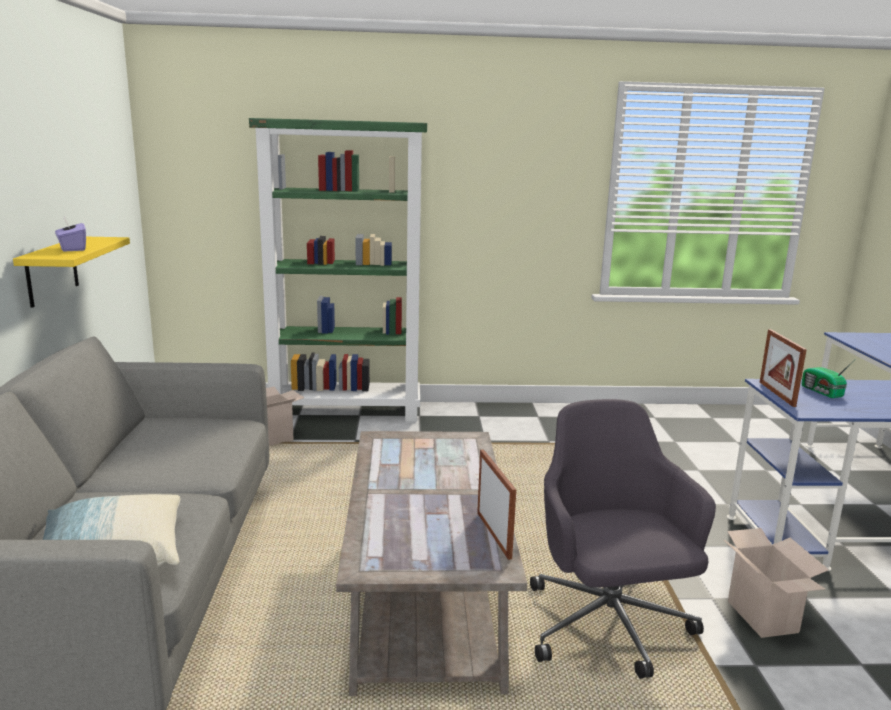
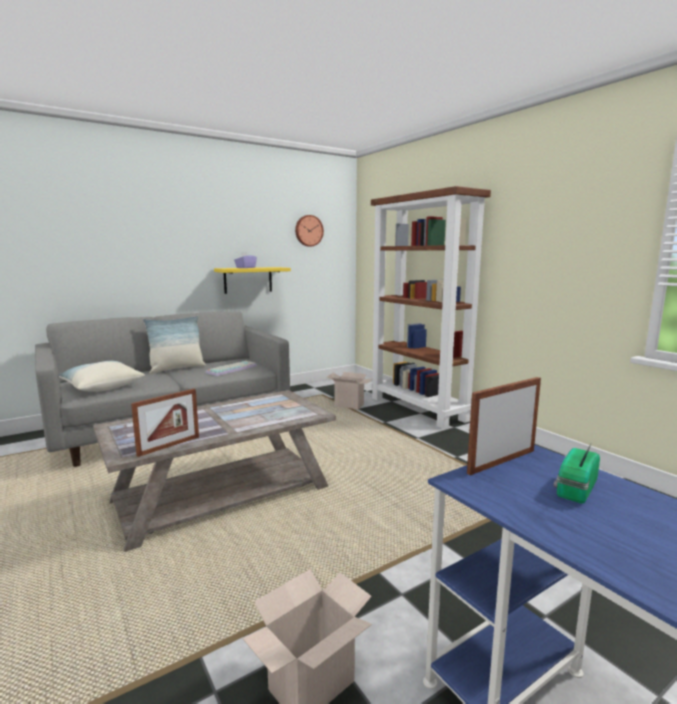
camera: 60 degrees right, 5 degrees down
(98, 161) = (308, 230): none -> wall clock
(107, 477) = (177, 369): none -> pillow
(196, 439) = (232, 369): none -> keyboard
(347, 411) = (418, 409): green bookcase -> brown bookcase
(608, 627) = (228, 578): grey office chair -> none

